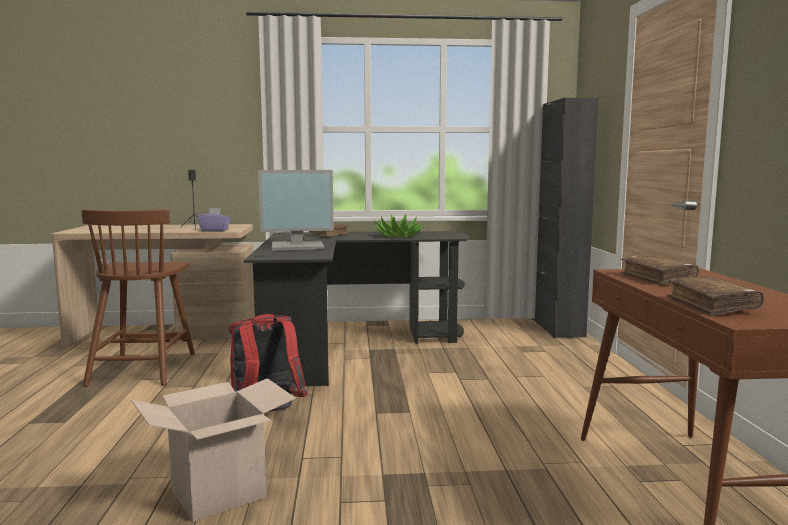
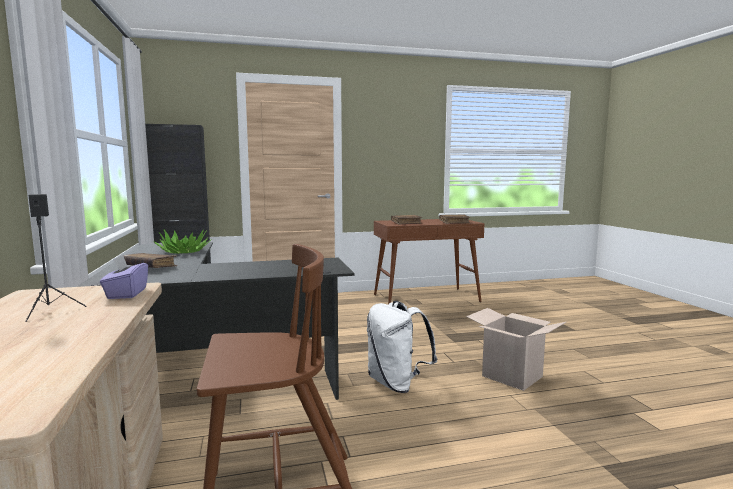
camera: 100 degrees left, 0 degrees up
(266, 414) = (397, 384): red backpack -> white backpack
(298, 246) = (256, 268): monitor -> none

